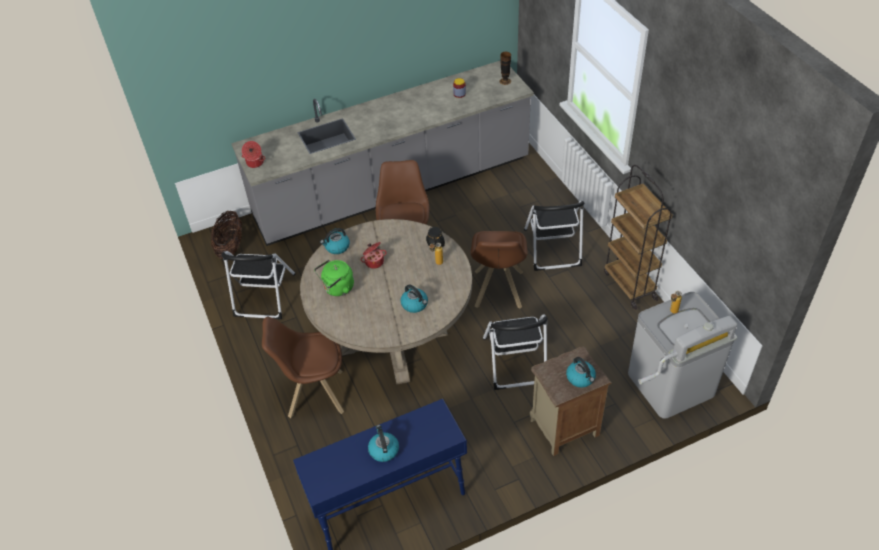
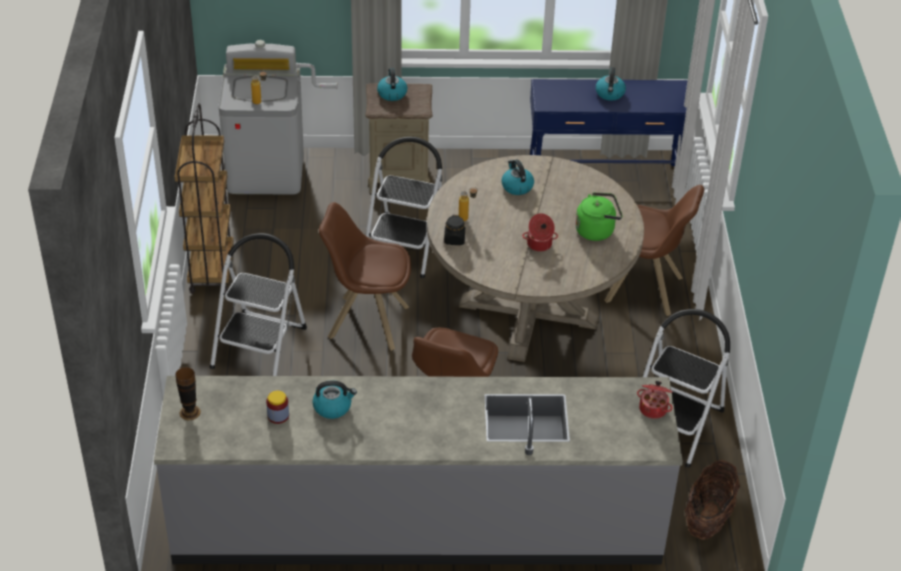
camera: 160 degrees left, 5 degrees down
(337, 247) = (577, 276): kettle -> kettle (333, 407)
(498, 290) = (367, 322): brown chair -> brown chair turned 105 degrees counterclockwise

